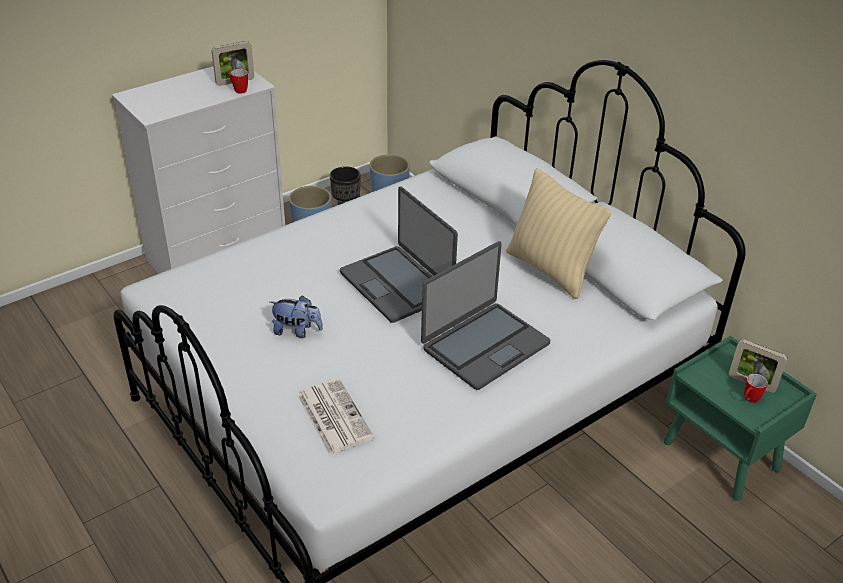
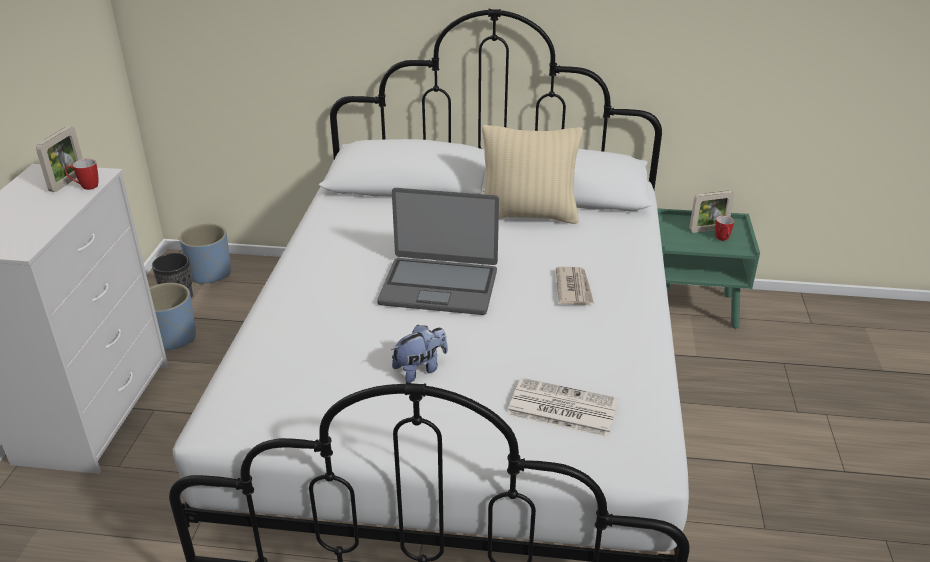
camera: 45 degrees left, 5 degrees down
(484, 345) = (574, 288): laptop -> newspaper

